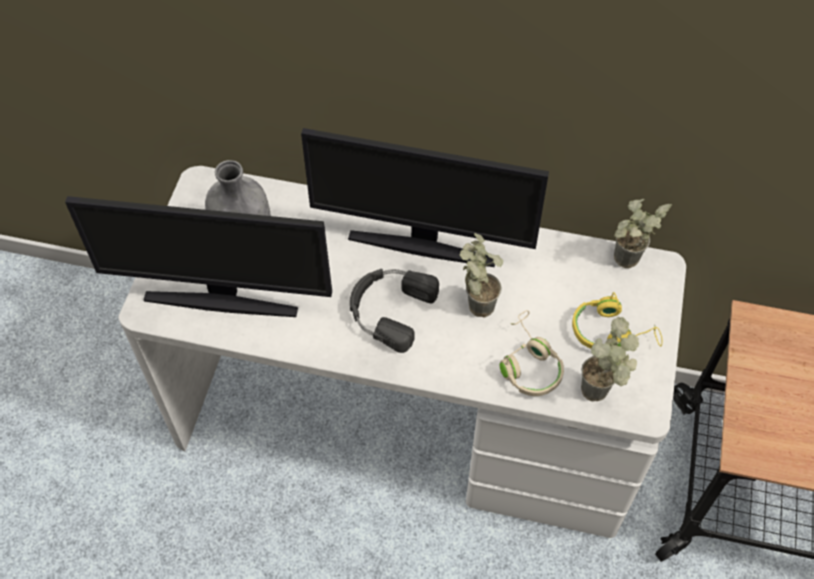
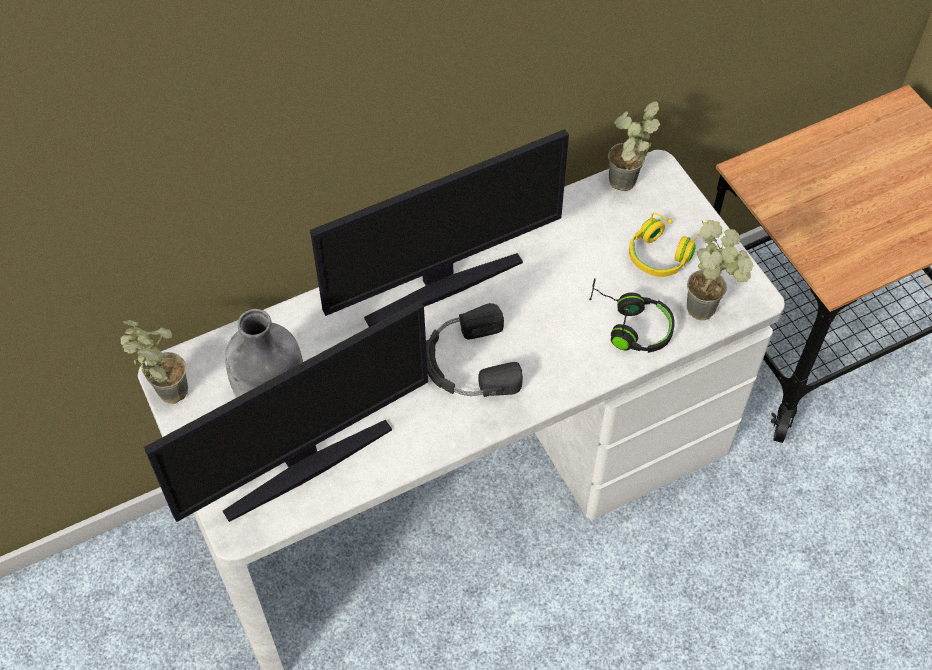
camera: 40 degrees left, 0 degrees up
(475, 302) = (536, 304): potted plant -> potted plant (164, 390)
(528, 363) = (628, 325): beige headphones -> black headphones

